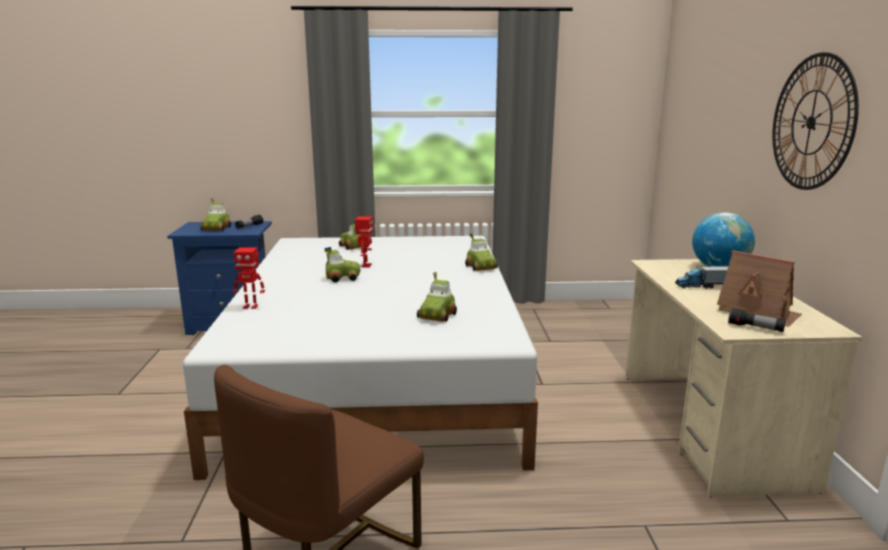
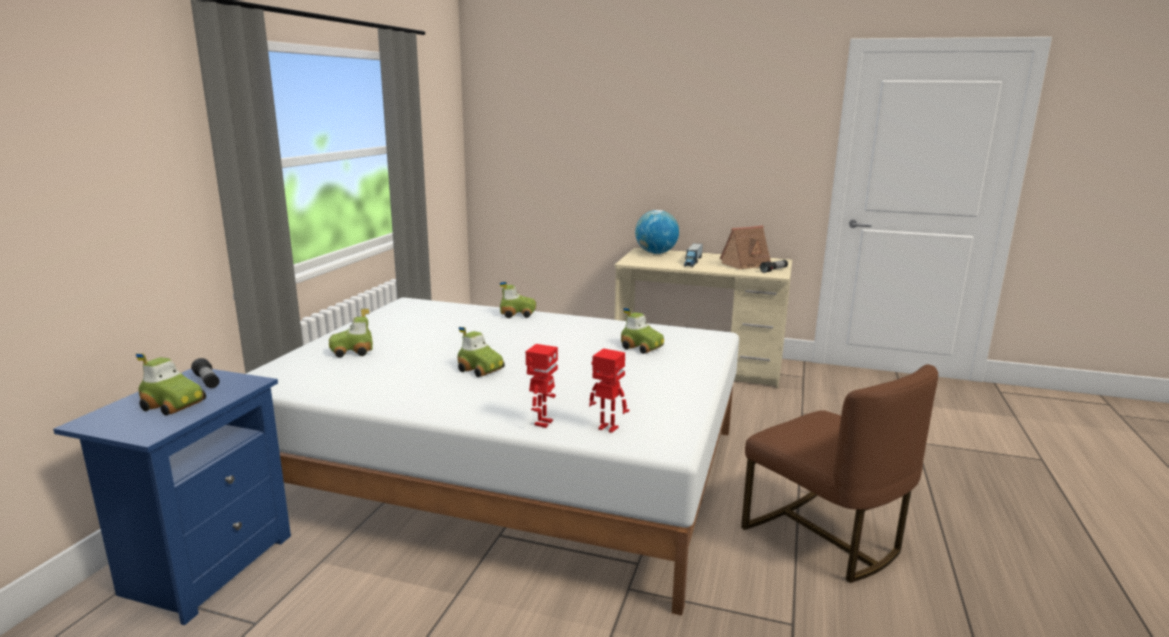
camera: 70 degrees left, 0 degrees up
(342, 278) = (481, 369): toy car -> toy car turned 120 degrees clockwise
(365, 265) = (447, 354): toy robot -> toy robot (607, 428)
(811, 122) = (707, 138): wall clock -> none

